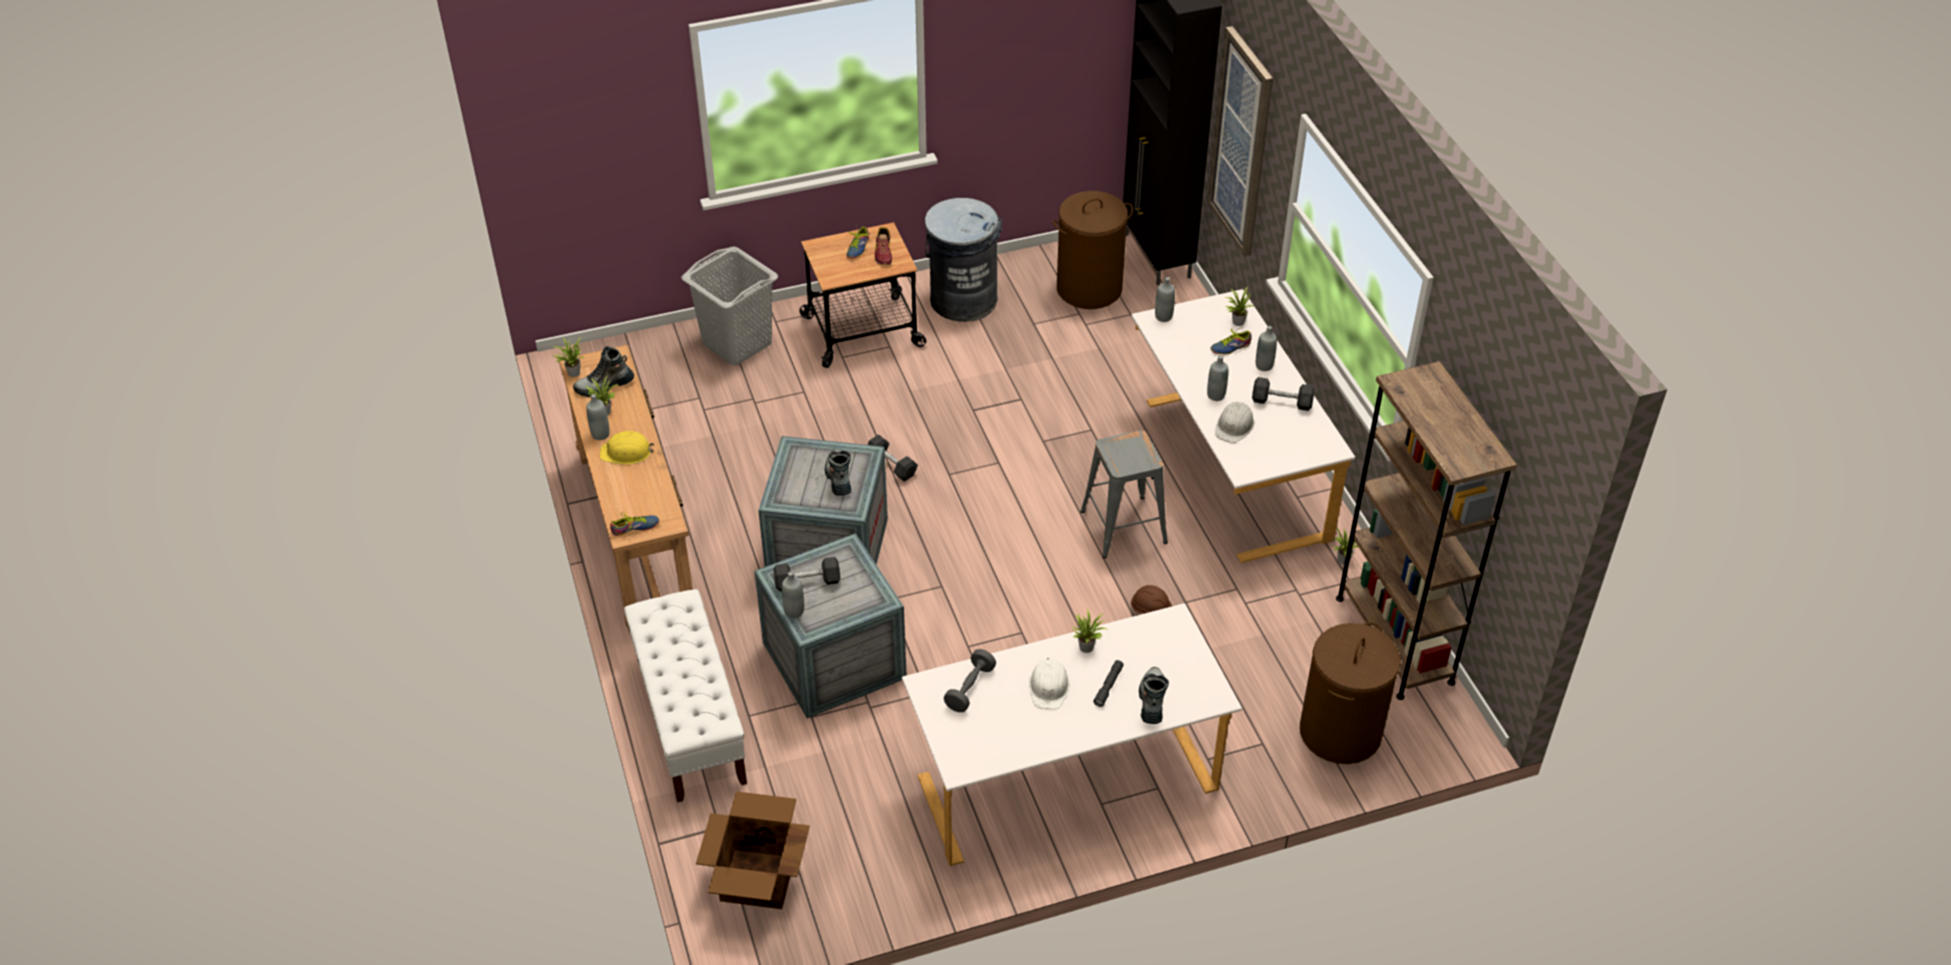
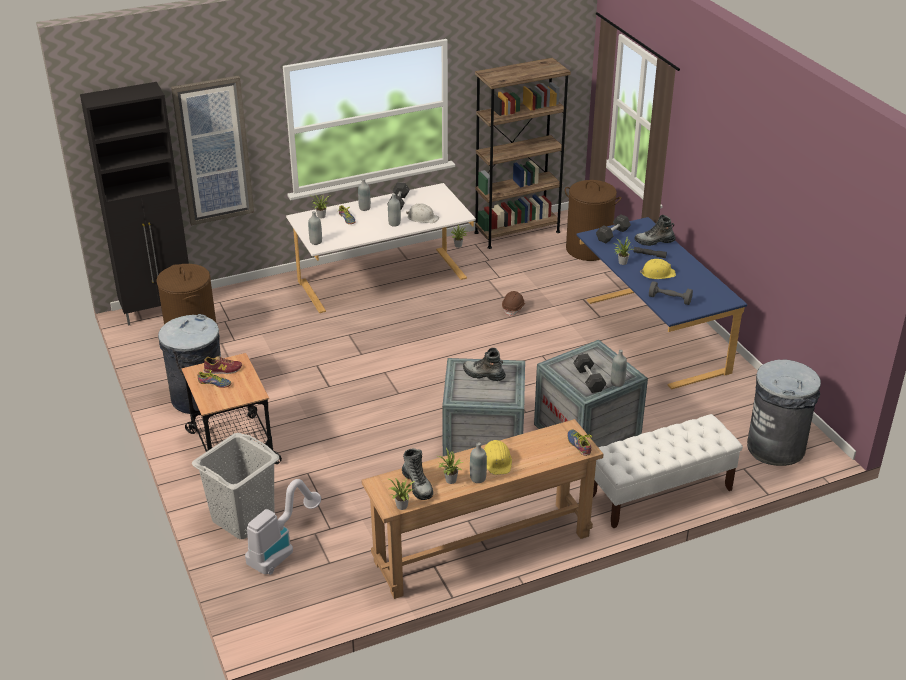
camera: 95 degrees left, 10 degrees down
(682, 373) = (281, 548): none -> vacuum cleaner
(757, 880) = (776, 447): cardboard box -> grey trash can
(838, 478) = (483, 375): boot -> boot turned 45 degrees clockwise
(891, 465) = (391, 420): grey dumbbell -> grey dumbbell (612, 235)
(1049, 687) = (657, 273): white hard hat -> yellow hard hat
(1065, 776) = (651, 335): white desk -> blue desk
(1122, 527) = (441, 320): grey stool -> none

